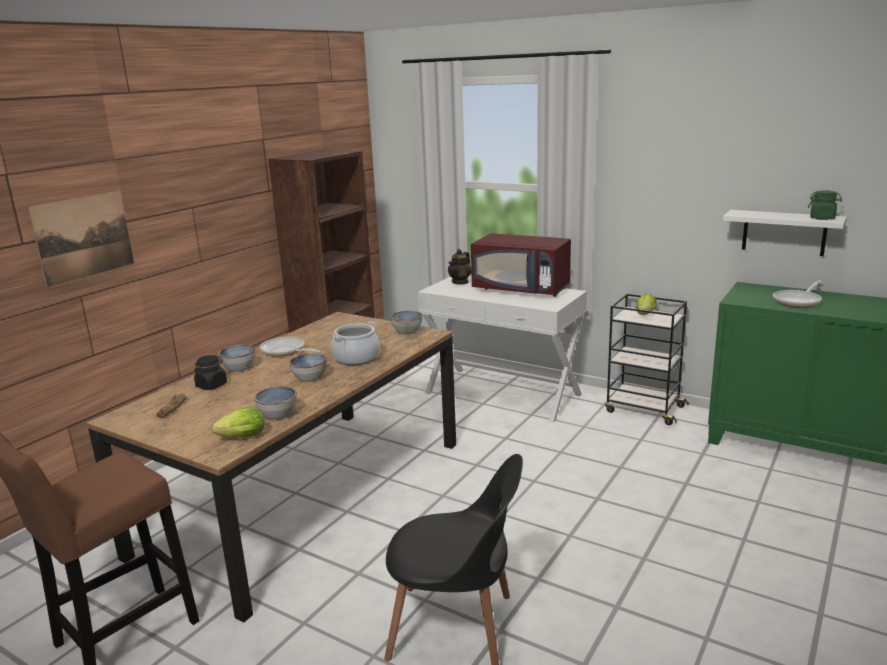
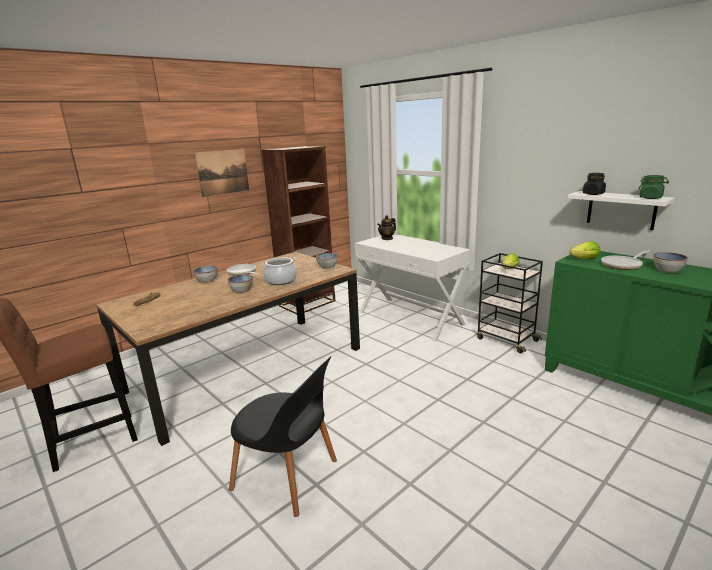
camera: 15 degrees right, 0 degrees up
(84, 237) = (124, 191): picture -> picture (223, 172)
(211, 385) = (182, 289): black jar -> black jar (593, 194)
(240, 438) = (167, 323): lettuce -> lettuce (583, 259)
(278, 414) = (202, 311): bowl -> bowl (668, 270)
(522, 289) = (424, 245): red microwave -> none

